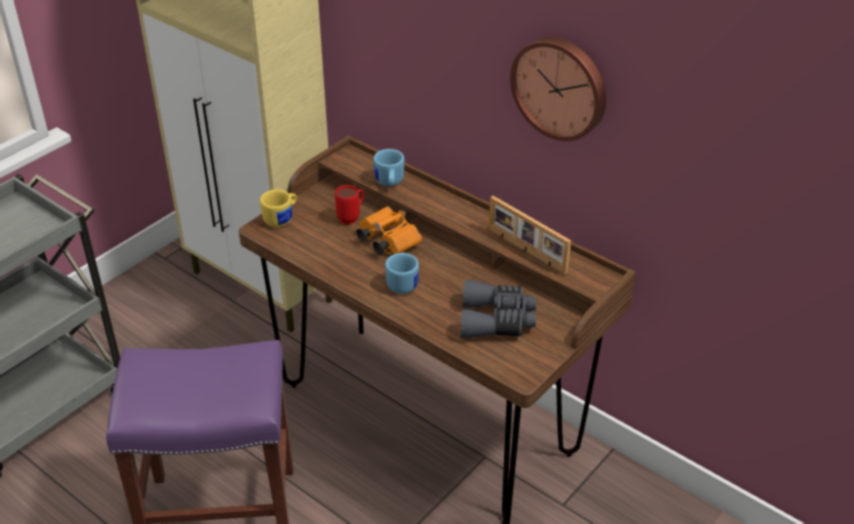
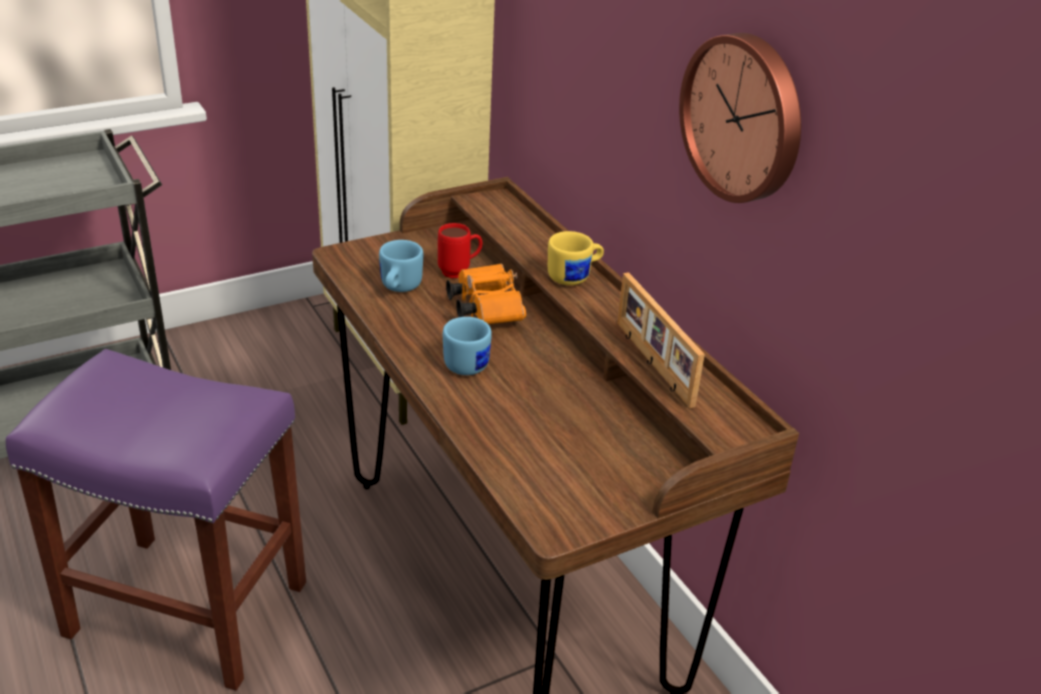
camera: 20 degrees right, 5 degrees down
(282, 218) = (373, 251): yellow mug -> yellow mug (575, 276)
(389, 183) = (521, 239): blue mug -> blue mug (398, 288)
(497, 320) = (566, 445): grey binoculars -> none

